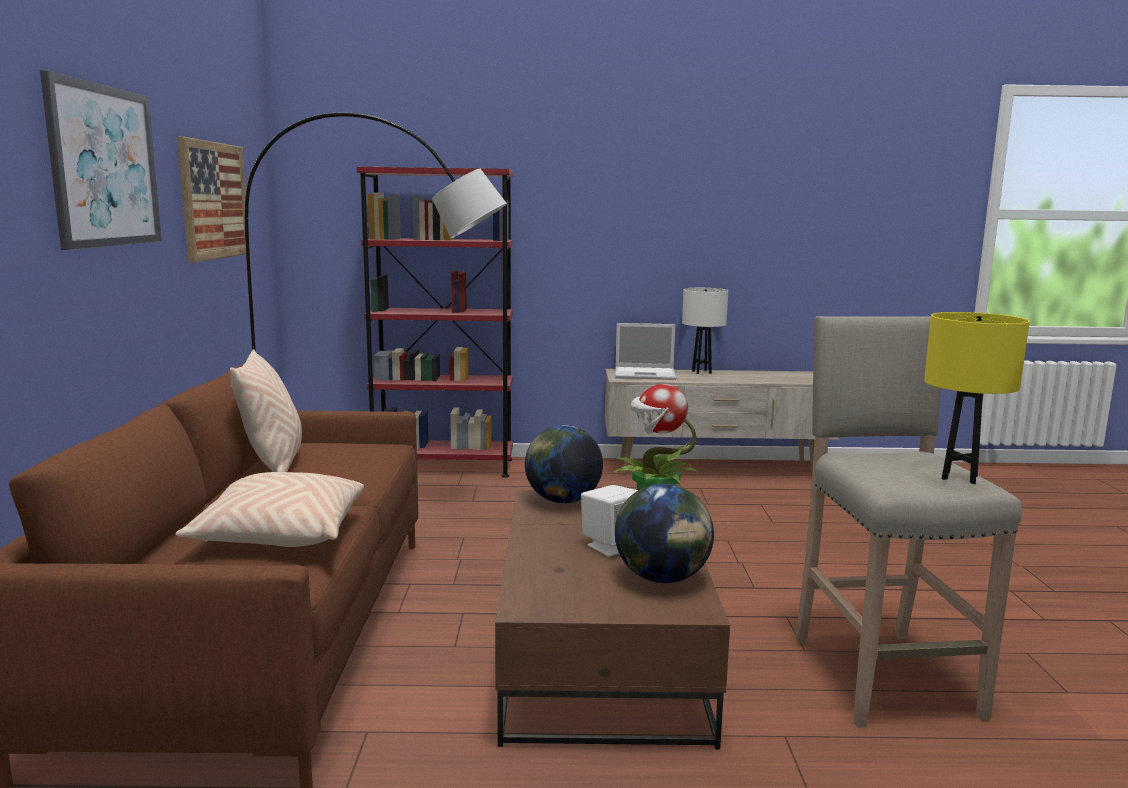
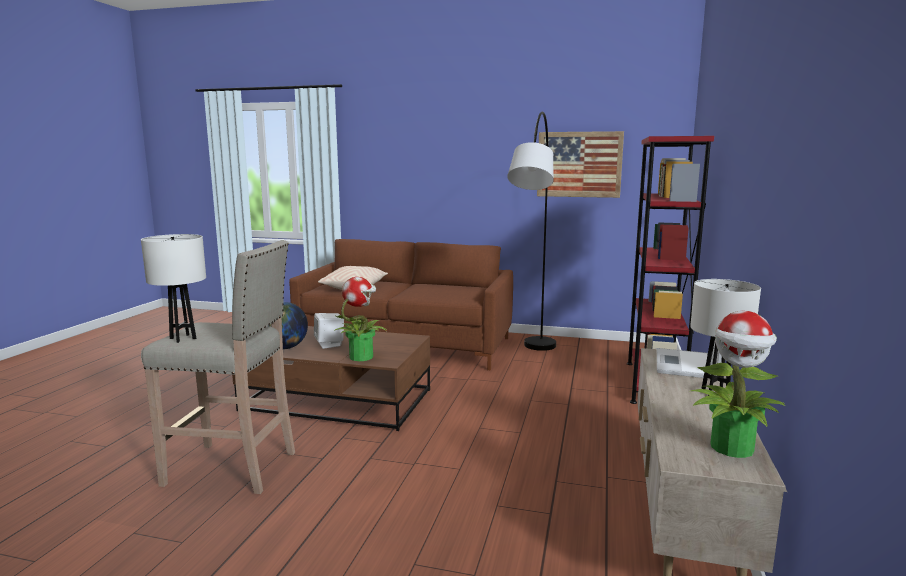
camera: 105 degrees right, 0 degrees up
(104, 166) = (468, 150): picture -> none
(273, 464) = (444, 285): beige pillow -> none
(562, 501) = (402, 342): globe -> none
(793, 374) = (732, 448): none -> potted plant
(959, 477) = (183, 338): yellow table lamp -> white table lamp

